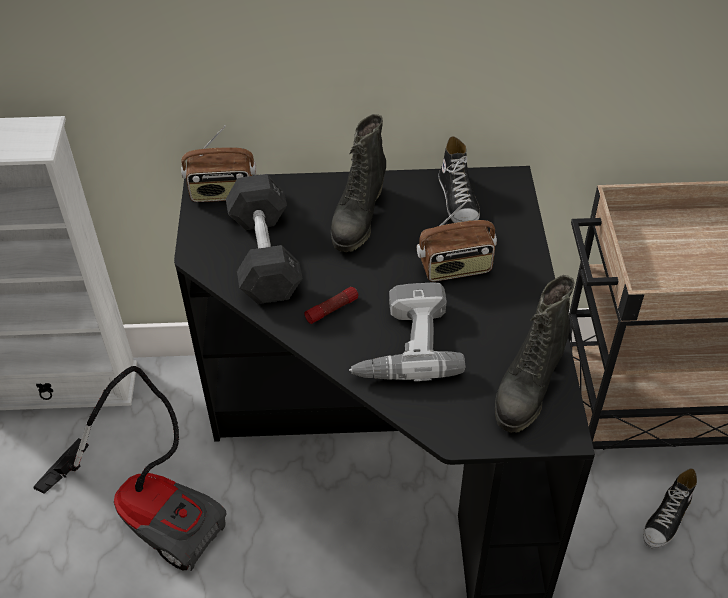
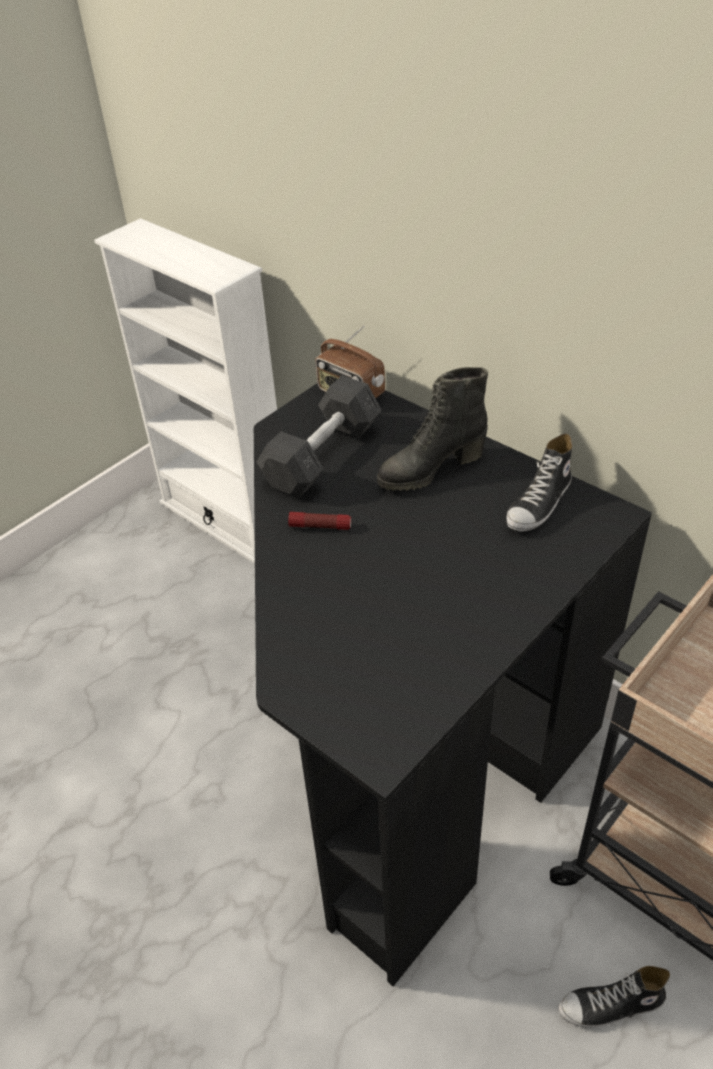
camera: 45 degrees right, 5 degrees down
(151, 509) = (196, 649): vacuum cleaner -> none
(402, 343) = (340, 587): power drill -> none
(455, 268) = (463, 557): radio -> none
(527, 387) = (398, 695): black boot -> none

